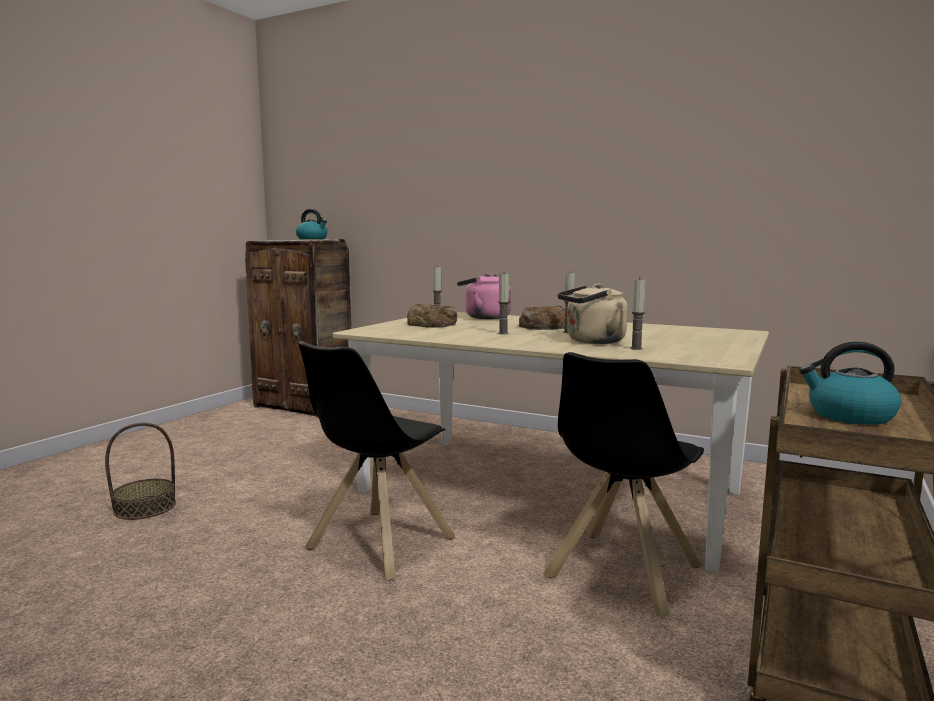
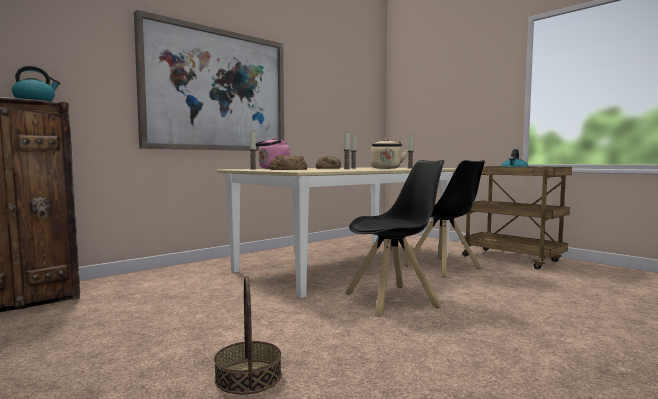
camera: 70 degrees left, 5 degrees down
(377, 544) = (393, 299): black chair -> black chair turned 75 degrees counterclockwise
(507, 200) = (216, 91): none -> picture

